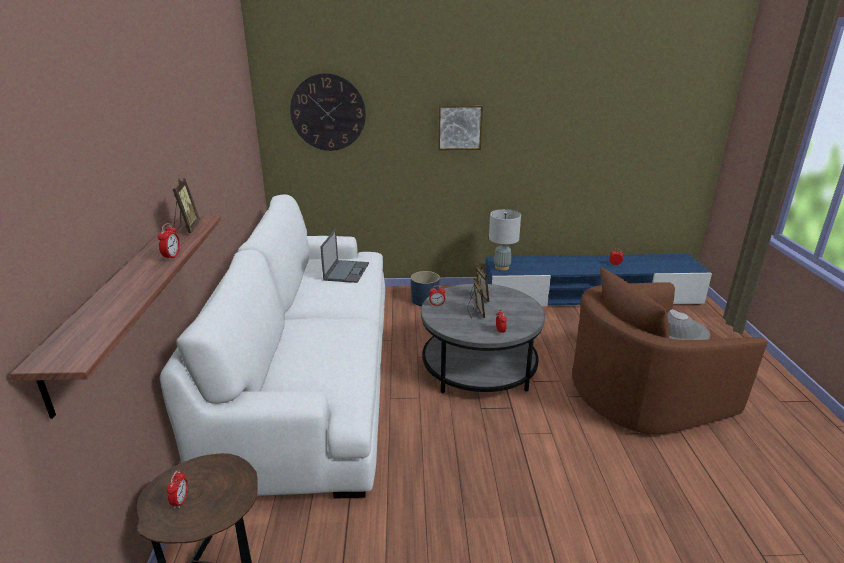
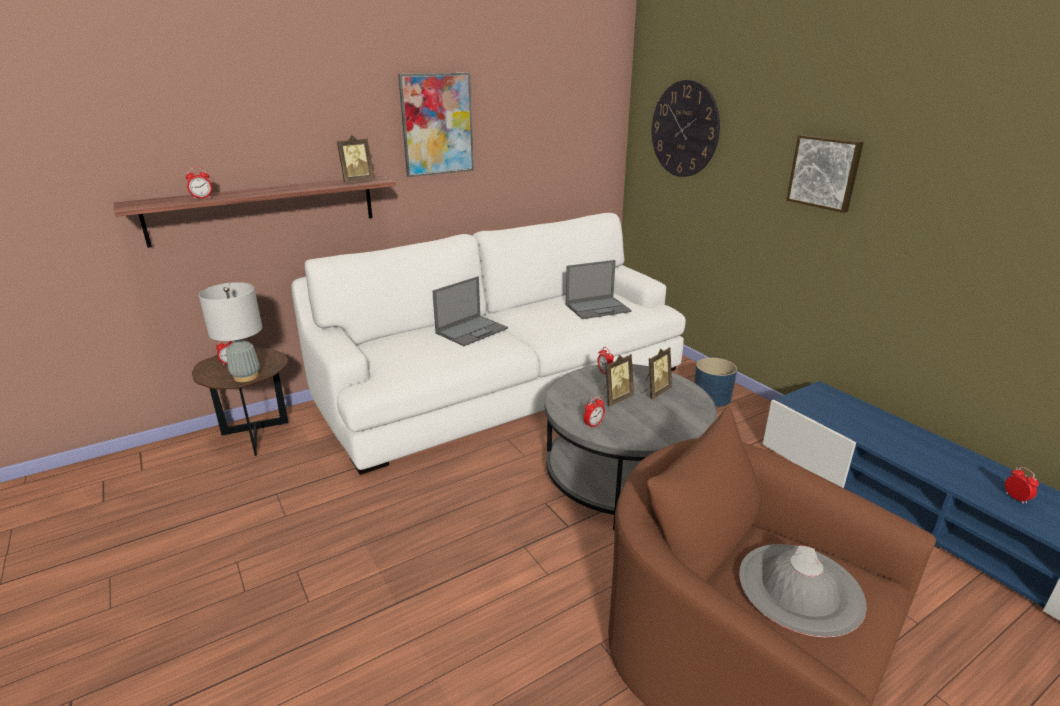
camera: 60 degrees right, 0 degrees up
(172, 257) = (297, 189): alarm clock -> alarm clock (202, 198)
(192, 148) = (437, 124): none -> picture
(316, 330) = (472, 330): none -> laptop
(501, 267) = (808, 399): grey table lamp -> grey table lamp (246, 376)

